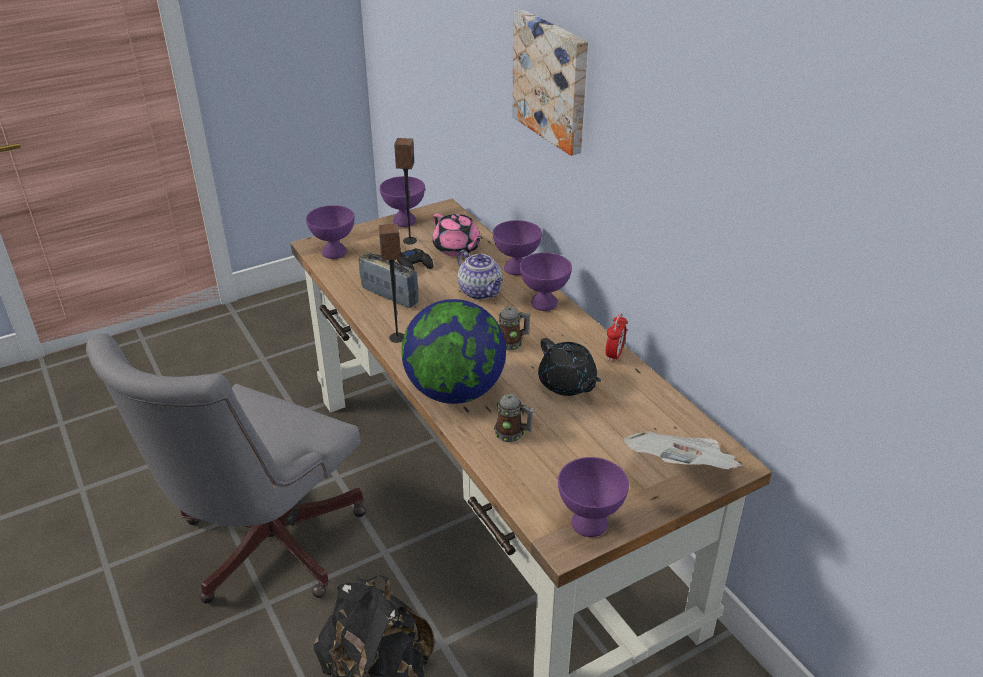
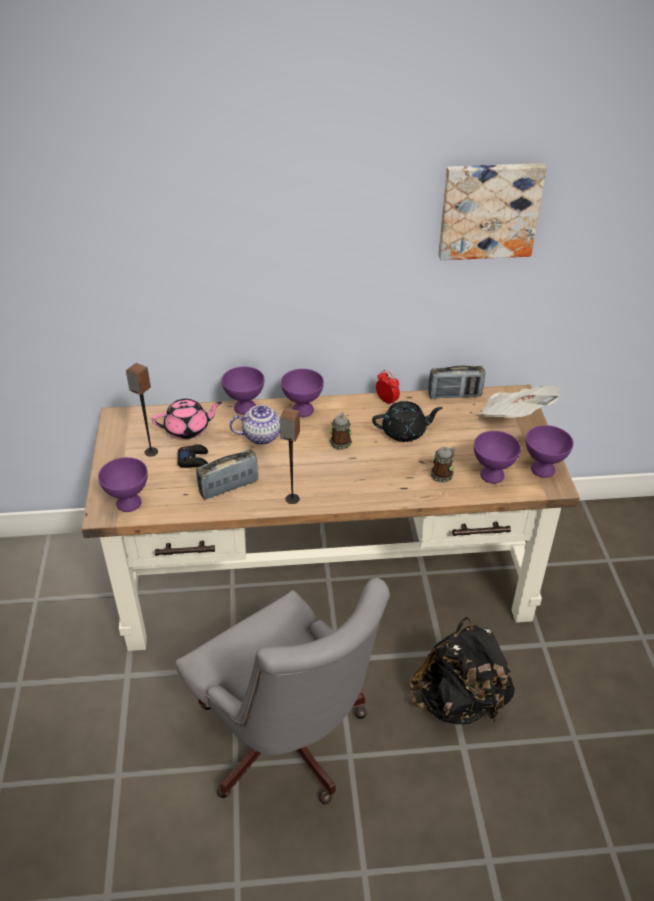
camera: 65 degrees left, 5 degrees up
(404, 221) = (115, 446): purple bowl -> purple bowl (493, 475)
(454, 391) = (380, 487): globe -> none
(553, 80) = (247, 245): picture -> picture (489, 210)
(677, 406) = (454, 395): none -> radio

